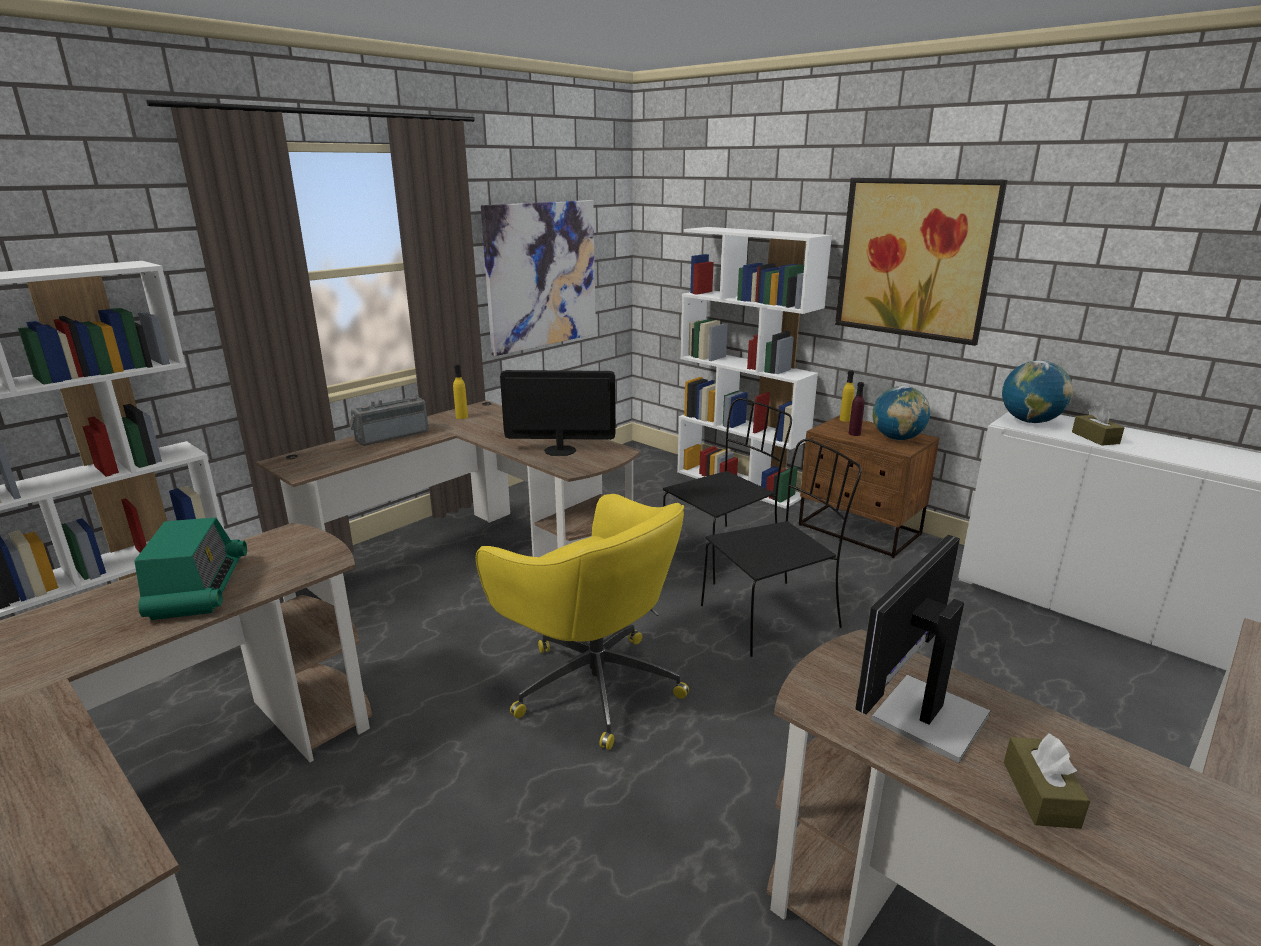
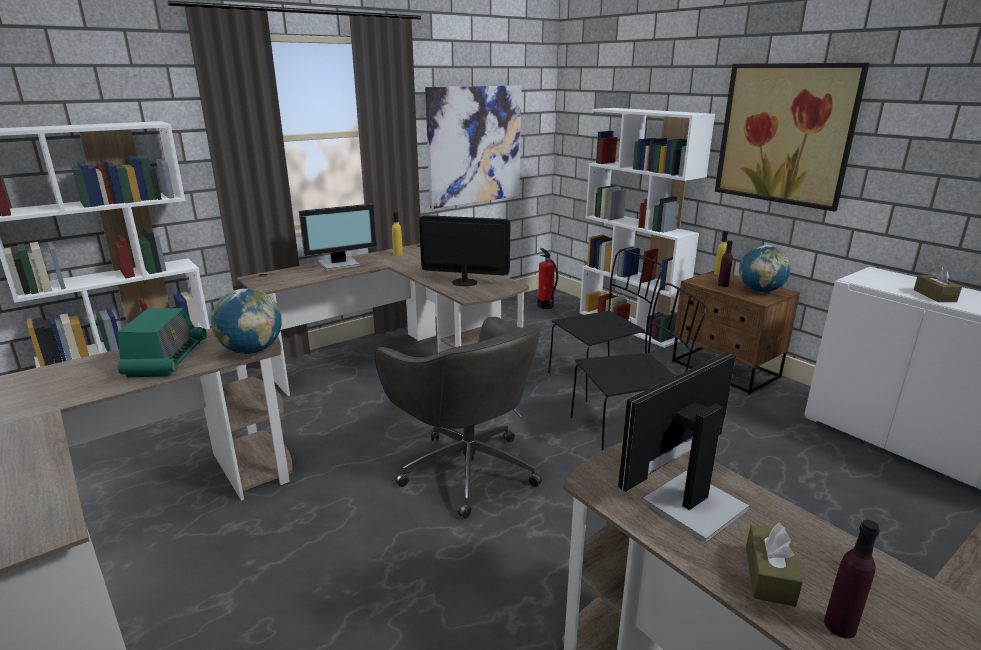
camera: 10 degrees right, 0 degrees up
(391, 435) = (340, 264): radio -> monitor
(593, 683) = (466, 467): yellow office chair -> grey office chair
(634, 466) = (545, 306): none -> fire extinguisher
(1030, 421) = (876, 279): globe -> globe (252, 351)
(1133, 845) = (839, 626): none -> purple bottle

